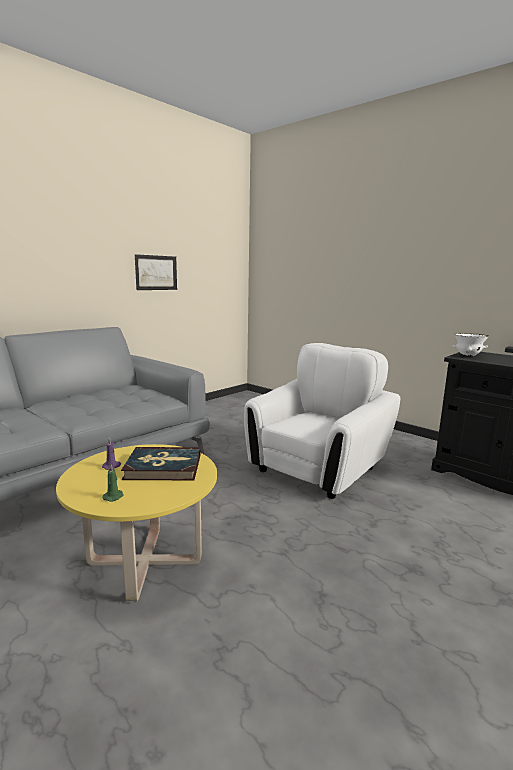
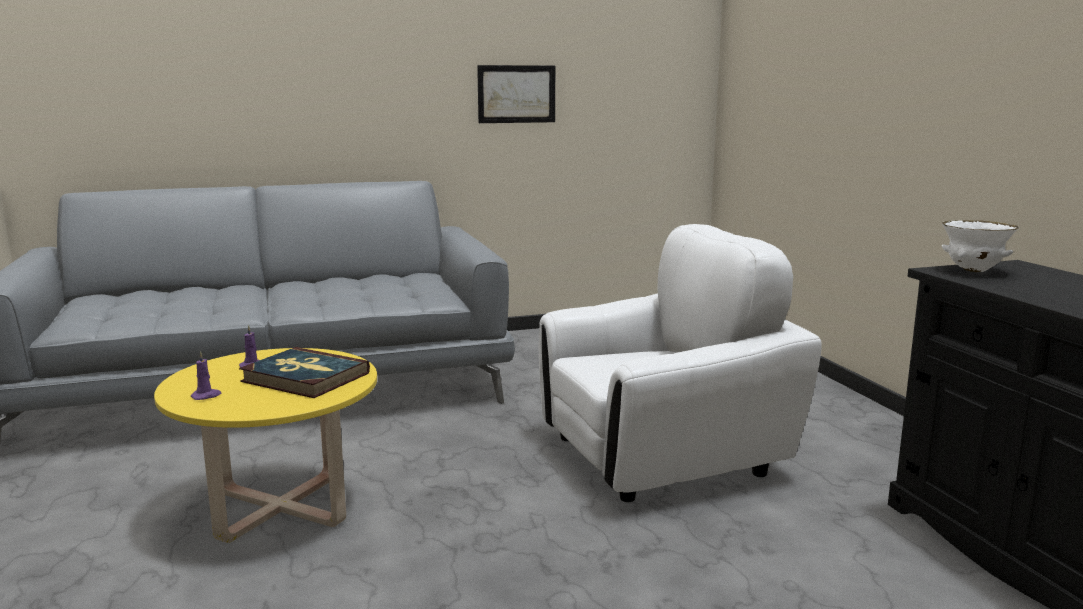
camera: 30 degrees right, 0 degrees up
(114, 496) = (206, 396): green candle -> purple candle

